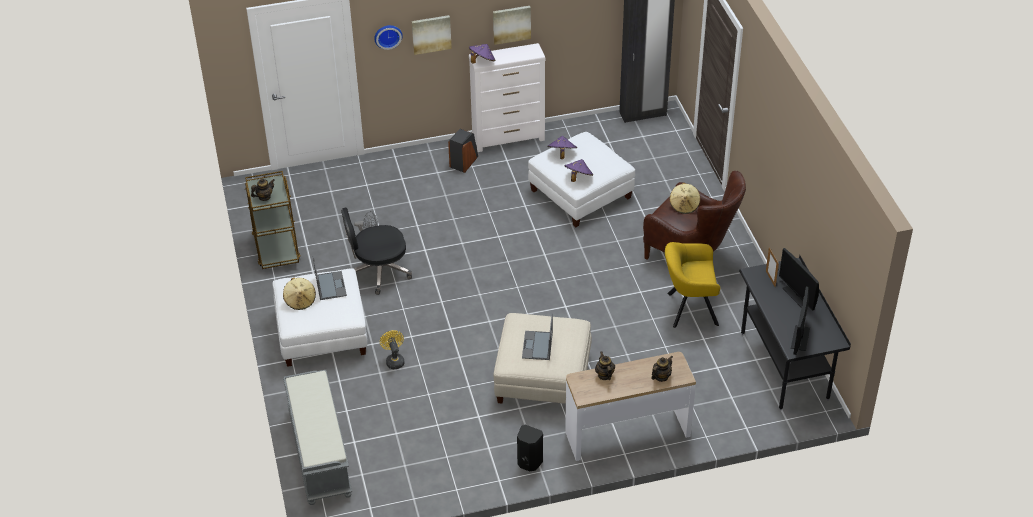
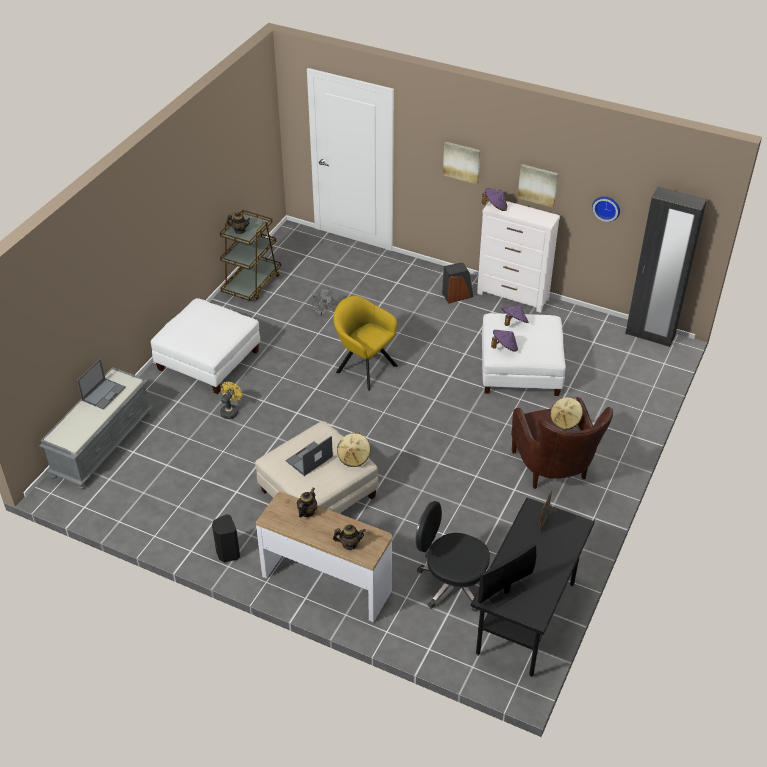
camera: 40 degrees right, 0 degrees up
(300, 301) = (191, 321): beige hat -> beige hat (354, 457)
(330, 285) = (223, 322): laptop -> laptop (104, 393)
(378, 271) = (298, 340): black office chair -> black office chair (452, 583)
(387, 35) = (423, 146): wall clock -> wall clock (606, 207)
(688, 309) = (500, 515): yellow armchair -> yellow armchair (364, 367)
(797, 295) = (551, 553): monitor -> none

